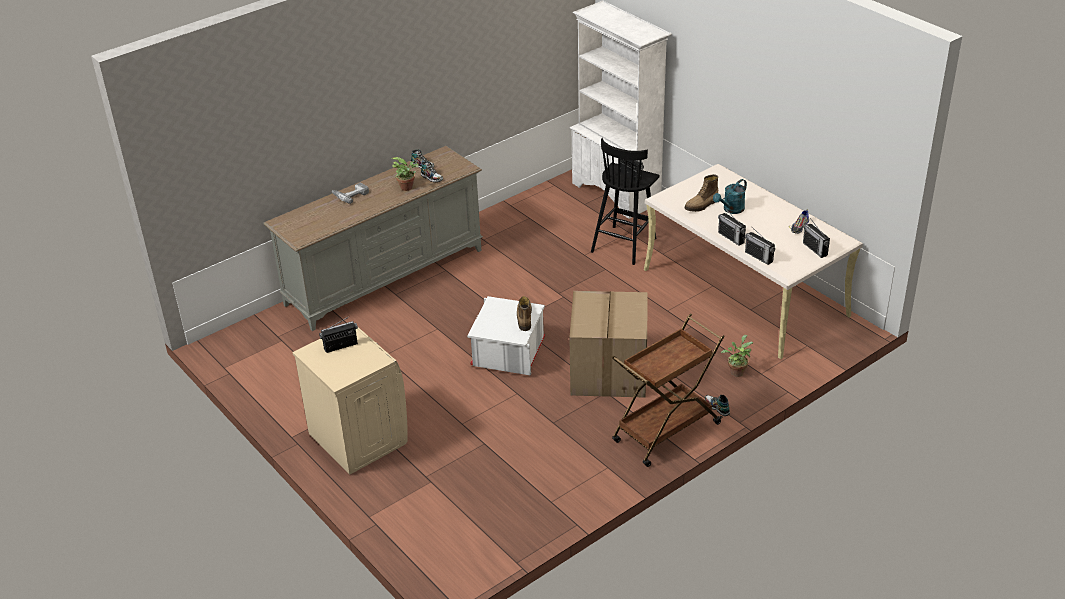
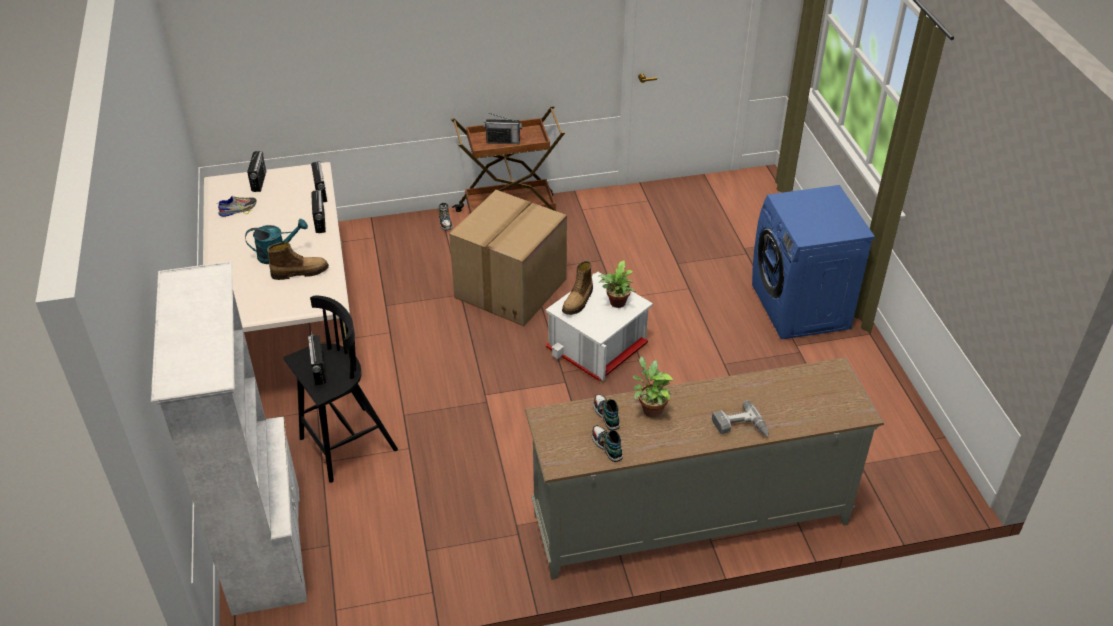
camera: 155 degrees left, 5 degrees up
(341, 346) = (820, 225): radio -> radio (503, 141)
(358, 439) = (799, 308): beige washing machine -> blue washing machine
(737, 371) = (392, 247): potted plant -> potted plant (616, 304)

